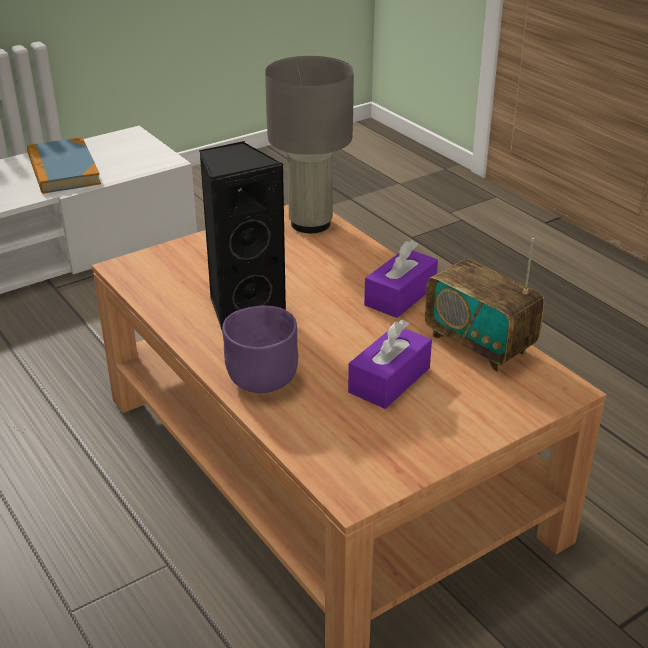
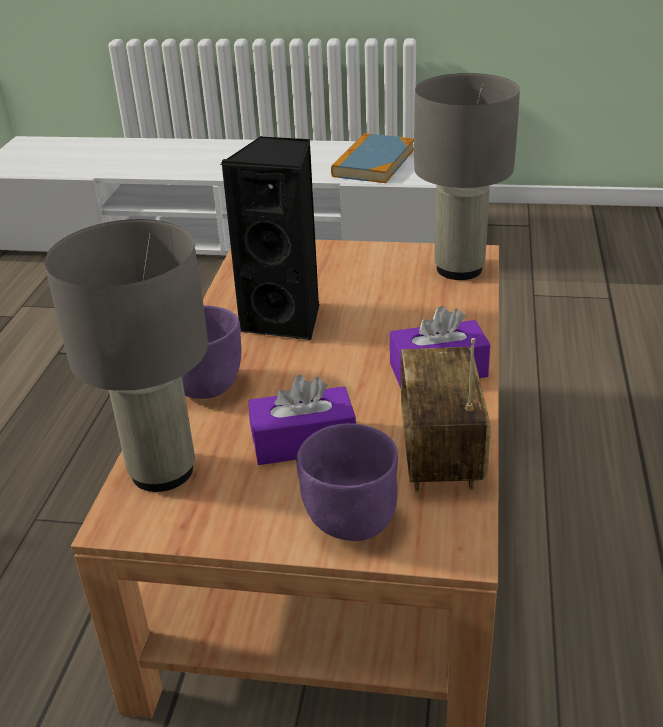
camera: 45 degrees right, 0 degrees up
(329, 447) = (164, 471): none -> grey table lamp
(491, 409) = (350, 522): none -> purple bowl

